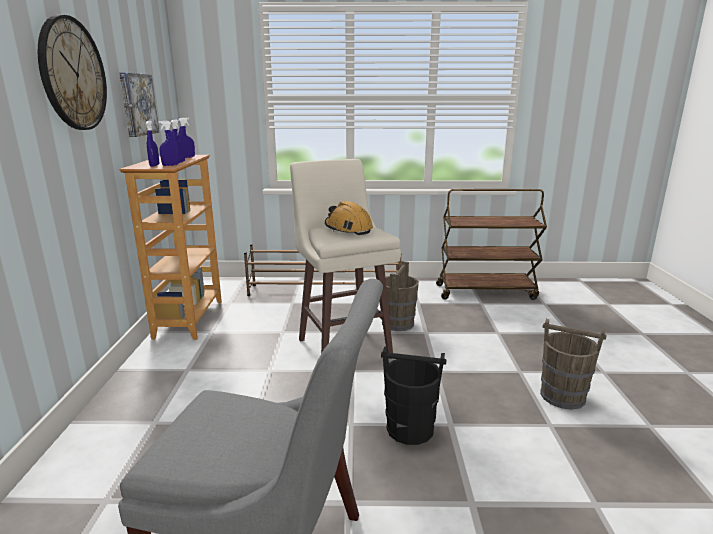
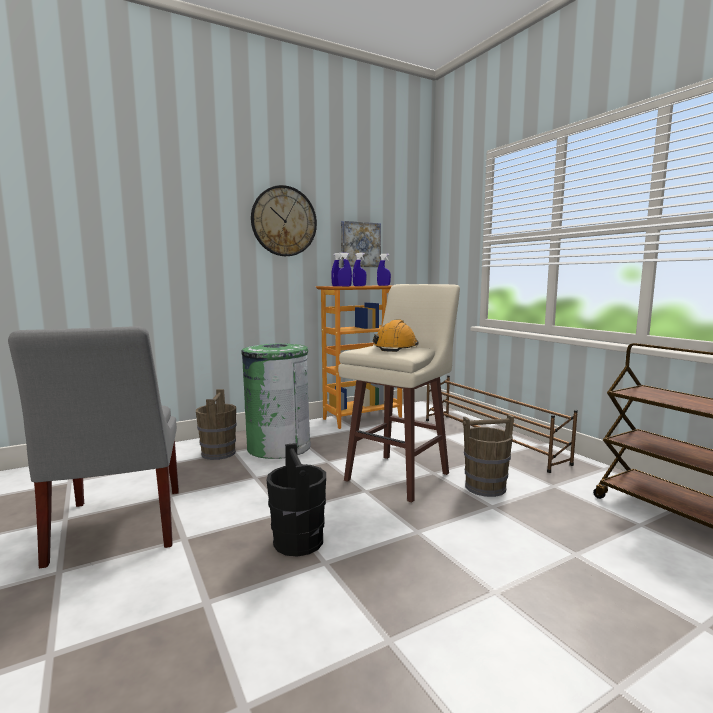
camera: 60 degrees right, 10 degrees down
(190, 388) = (278, 447): none -> green trash can
(563, 396) = (475, 644): brown bucket -> brown bucket (218, 453)

